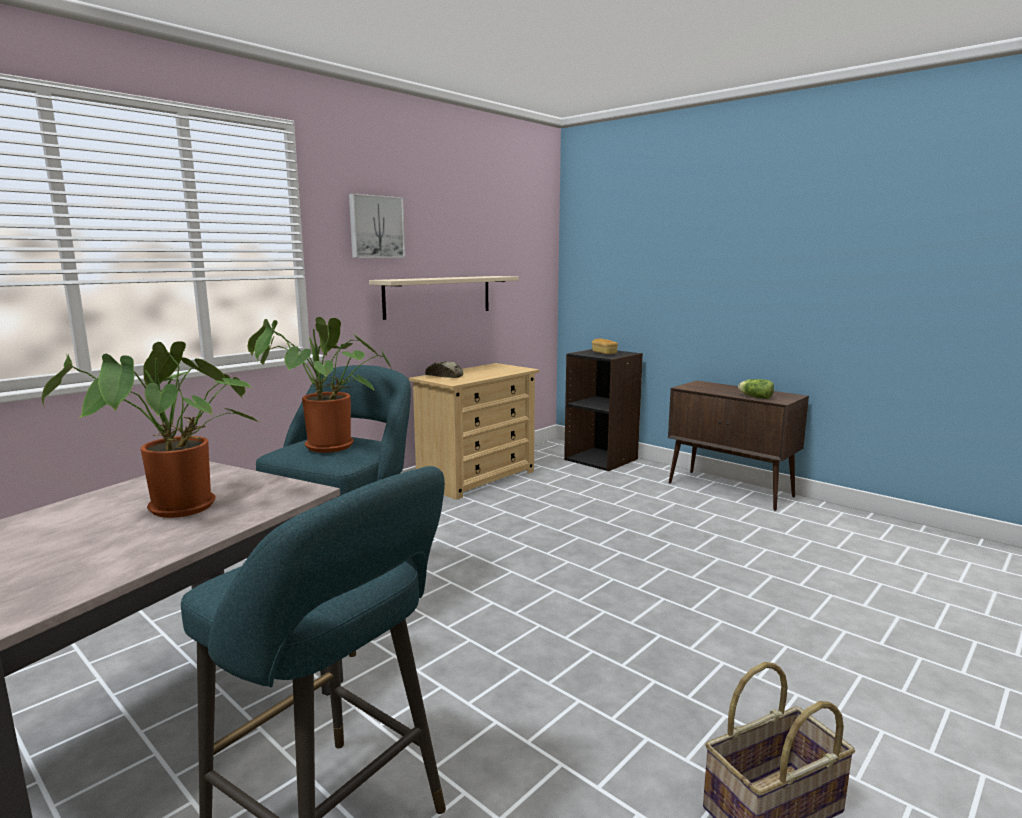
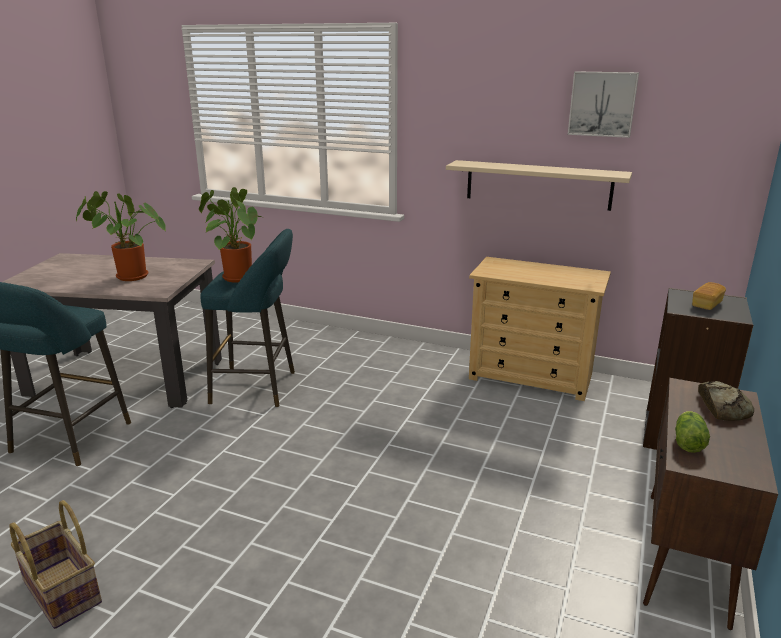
camera: 70 degrees right, 10 degrees up
(375, 227) = (468, 111): picture -> picture (602, 104)
(445, 376) = (509, 265): bread -> bread (723, 407)

